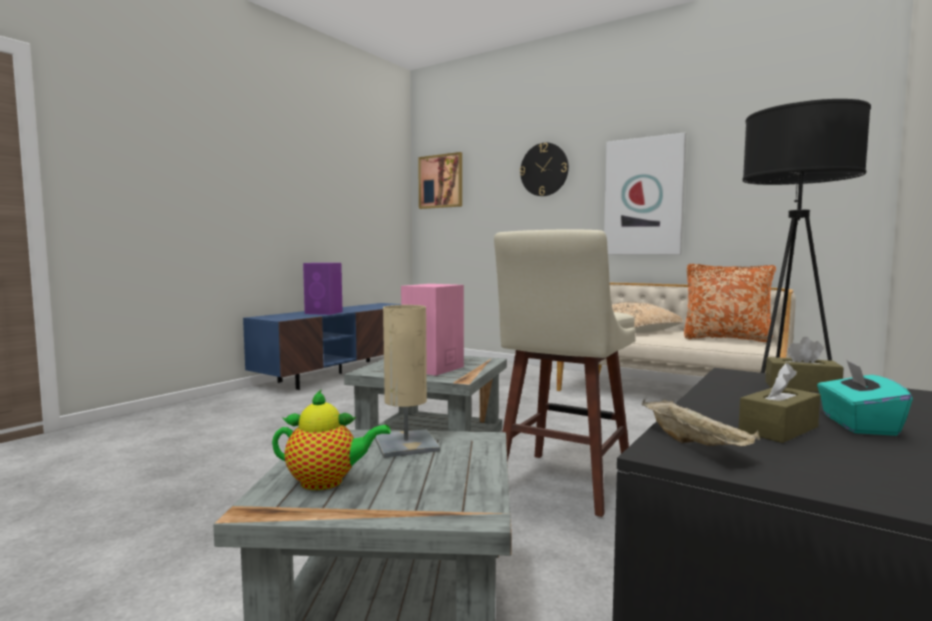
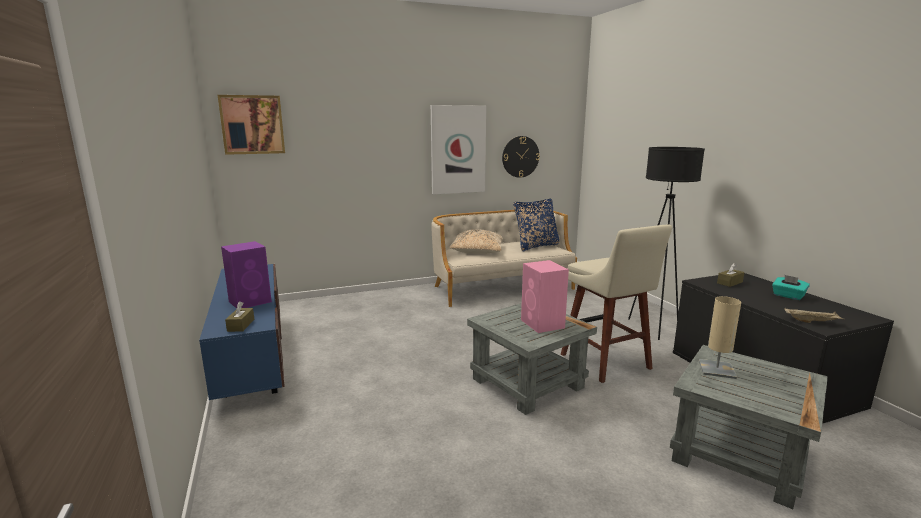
camera: 55 degrees left, 10 degrees up
(327, 482) = (770, 398): teapot -> none
(544, 169) = (375, 122): wall clock -> wall clock (520, 156)
(727, 340) = (536, 247): orange pillow -> blue pillow
(778, 429) = (792, 306): brown tissue box -> brown tissue box (241, 325)

